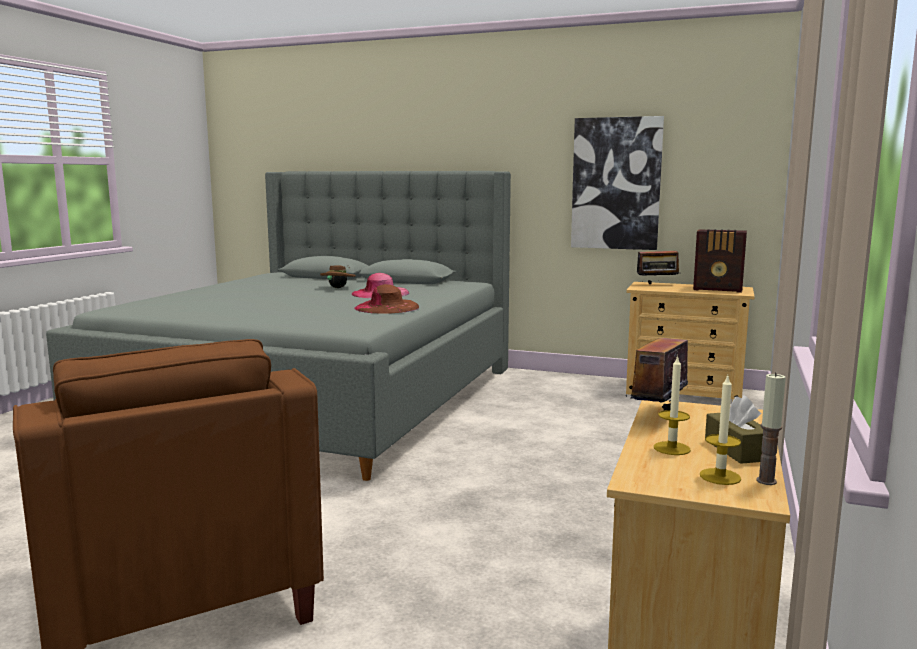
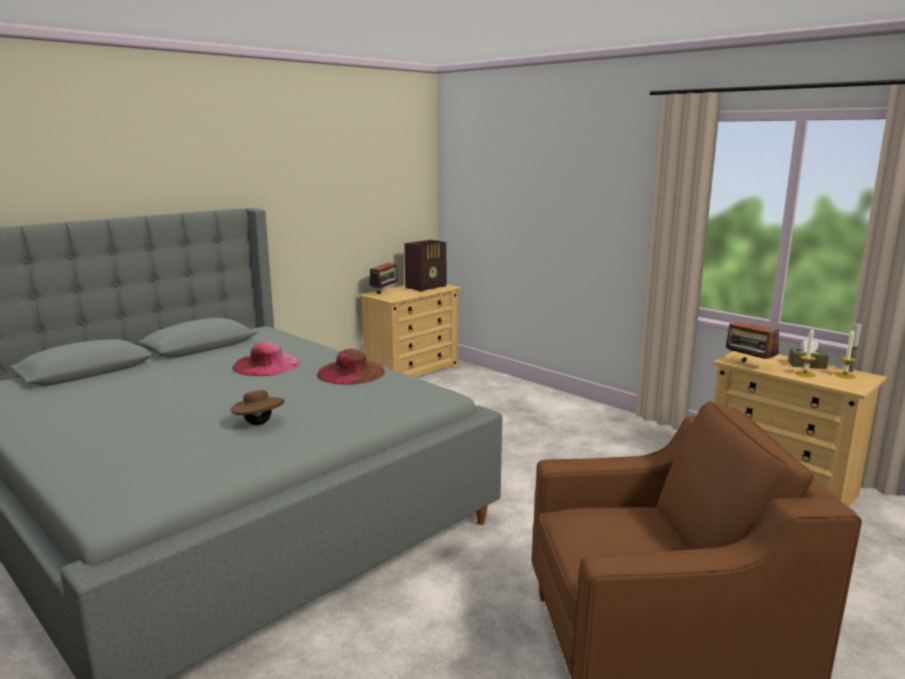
camera: 65 degrees left, 5 degrees up
(338, 288) = (191, 375): brown hat -> brown hat (259, 423)
(616, 183) = (338, 211): picture -> none

